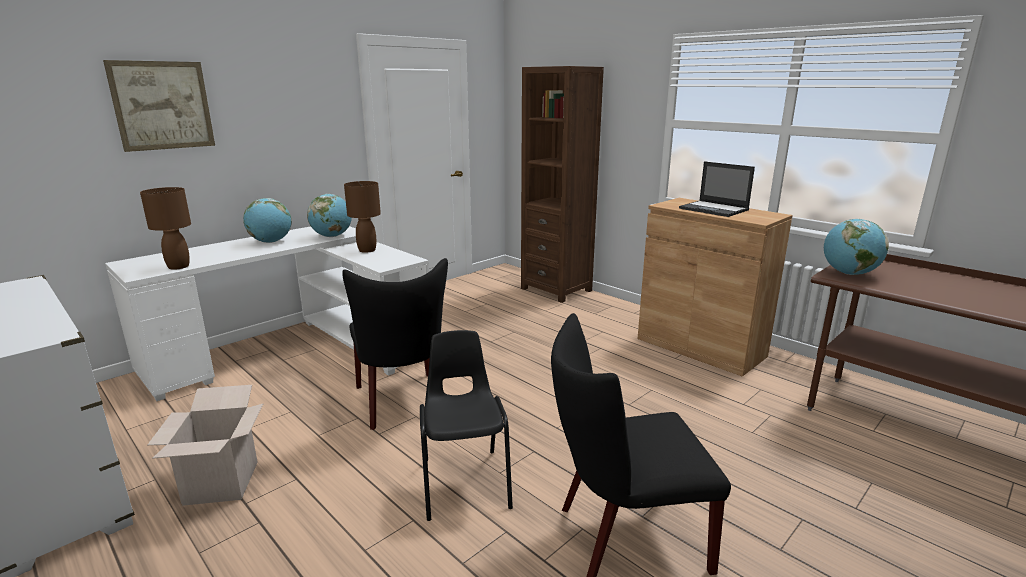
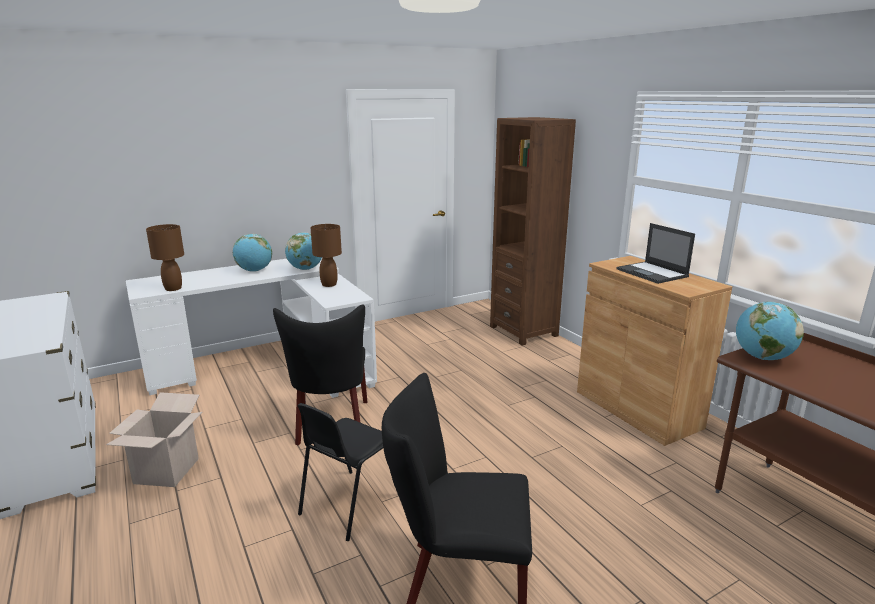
camera: 15 degrees right, 0 degrees up
(162, 105) = (176, 156): picture -> none
(465, 482) = (348, 504): black chair -> black chair turned 150 degrees counterclockwise

